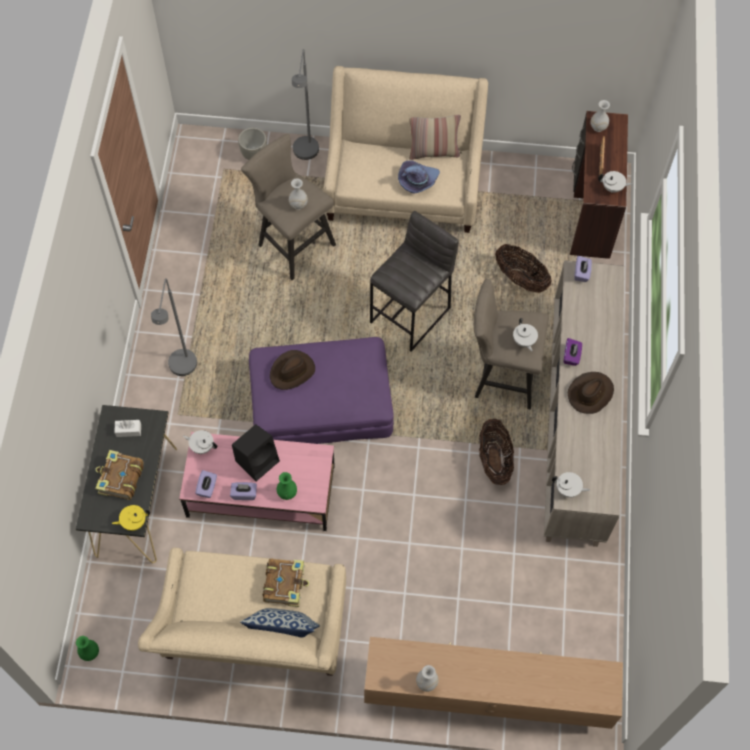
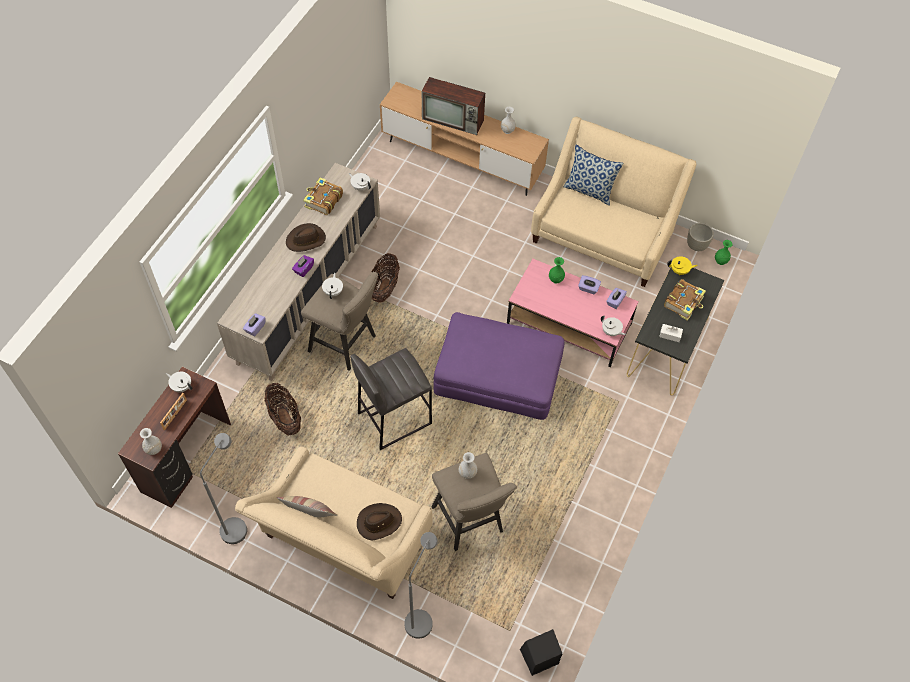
camera: 160 degrees left, 5 degrees down
(182, 371) = (605, 436): grey floor lamp -> grey floor lamp (237, 524)
(253, 154) = (473, 637): grey planter -> grey planter (696, 246)
(258, 460) = (570, 308): black speaker -> black speaker (538, 657)
(285, 584) = (578, 216): book -> book (323, 201)
(292, 371) = (520, 365): brown hat -> brown hat (379, 522)
(417, 181) = (340, 489): purple hat -> none
(508, 673) = (454, 120): none -> television

